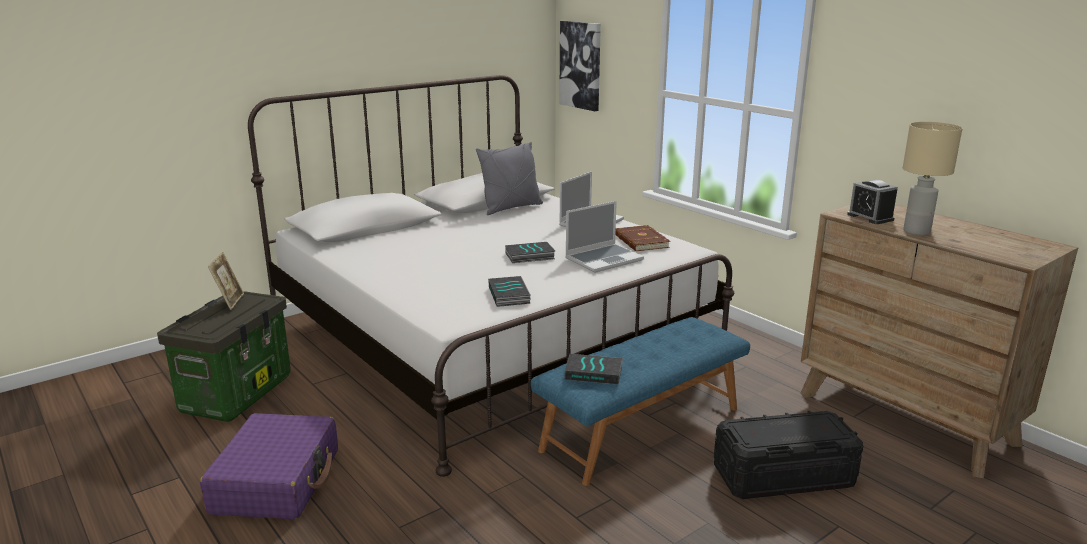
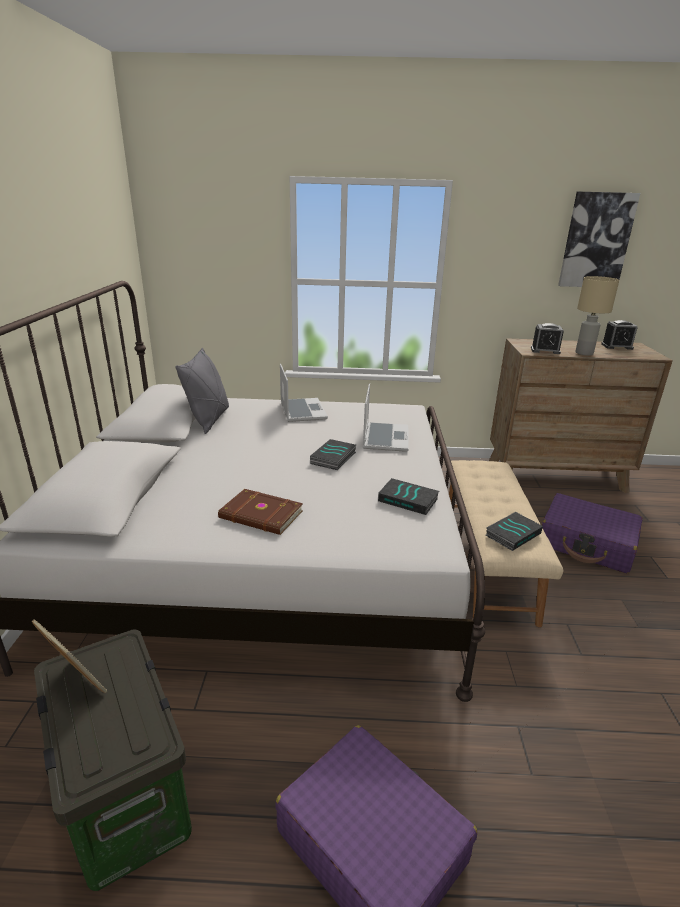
camera: 50 degrees left, 5 degrees up
(581, 65) = (181, 263): picture -> picture (596, 241)
(640, 241) = (369, 414): brown book -> brown book (261, 515)
(641, 428) = (485, 561): blue bench -> beige bench
(783, 476) = (587, 543): black storage box -> purple suitcase
(1006, 239) = (617, 346): none -> alarm clock

